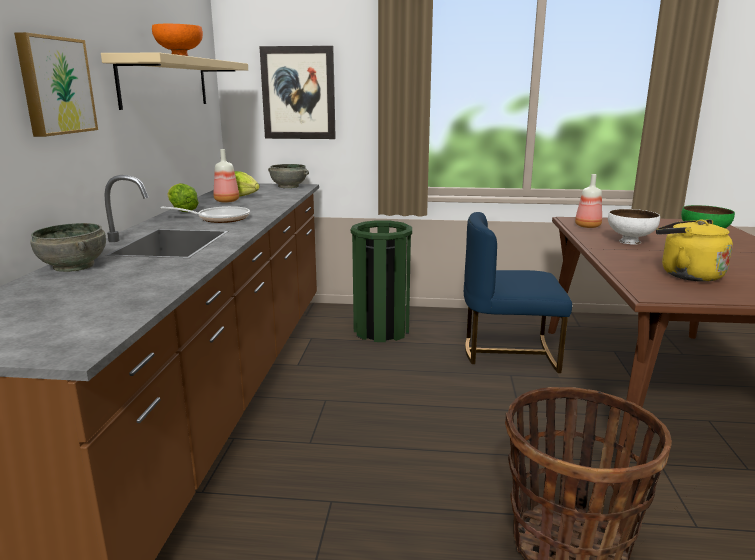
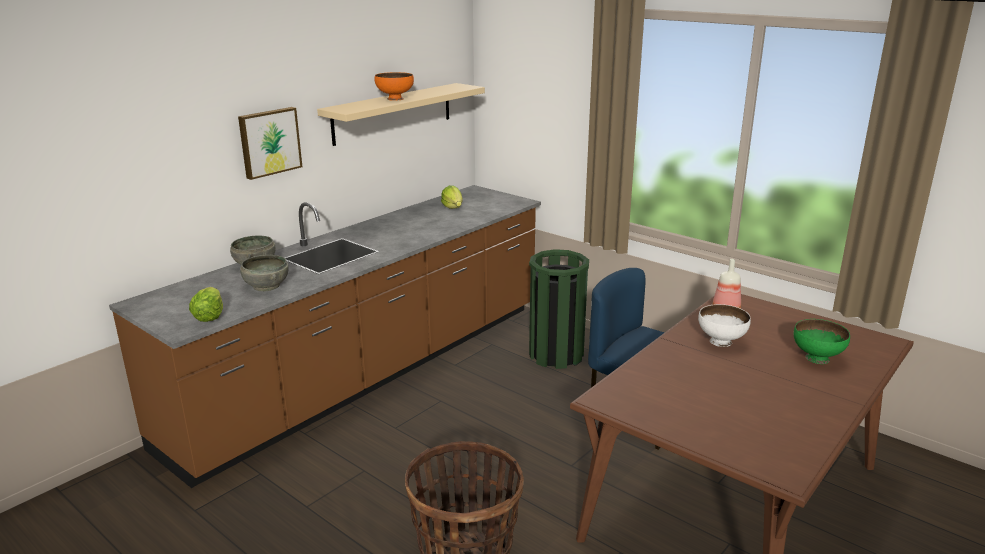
camera: 35 degrees right, 5 degrees up
(182, 210) = (386, 219): lettuce -> lettuce (209, 316)
(219, 218) = (394, 235): frying pan -> none
(227, 201) = (432, 213): bottle -> none
(288, 186) = (509, 200): grey bowl -> grey bowl (266, 286)
(298, 93) = (532, 114): picture -> none
(687, 275) = (679, 392): yellow kettle -> none

